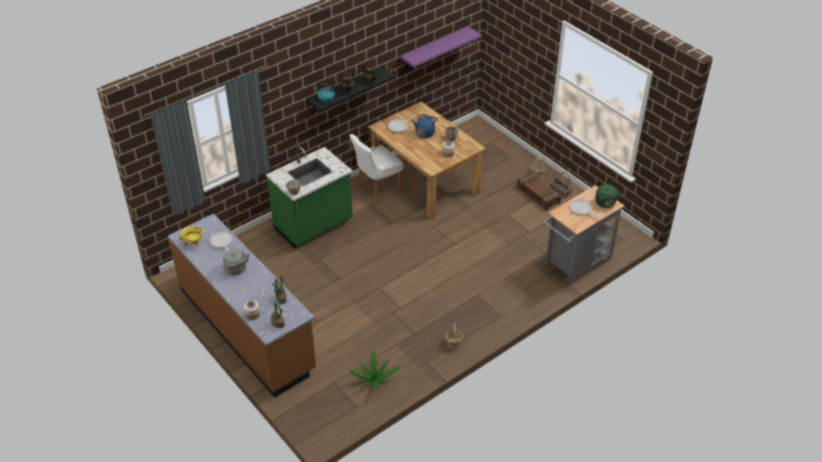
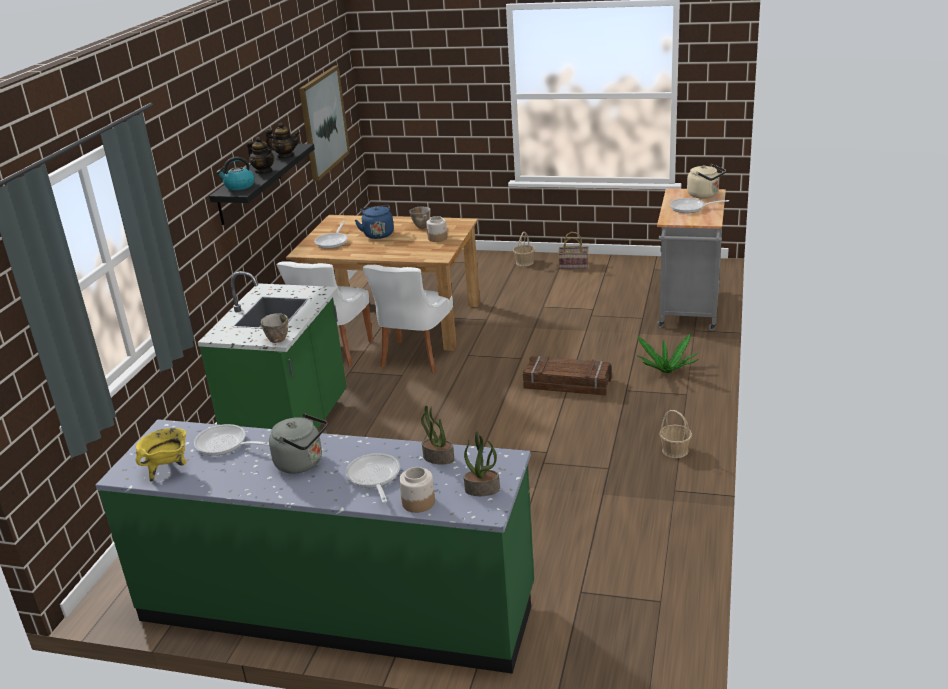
camera: 35 degrees left, 15 degrees down
(247, 329) = (337, 606): brown counter -> green counter
(251, 293) = (374, 478): none -> frying pan
(374, 379) = (635, 551): potted plant -> potted plant (666, 370)
(408, 213) = (415, 358): none -> white chair
(434, 48) = (324, 122): purple shelf -> picture
(538, 195) = (552, 277): crate -> crate (567, 384)
(606, 203) = (705, 195): green kettle -> beige kettle

